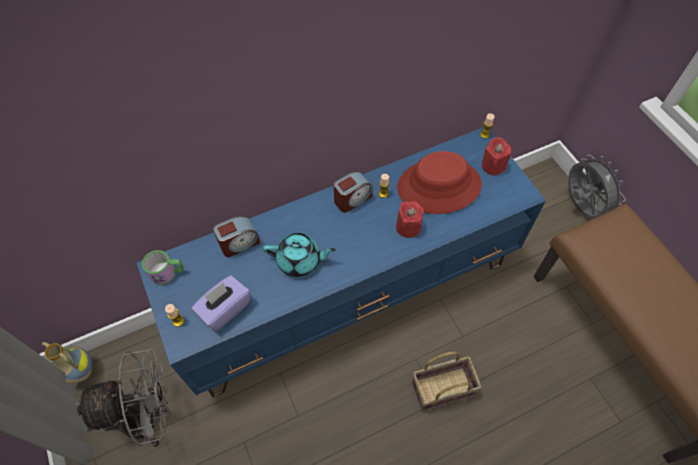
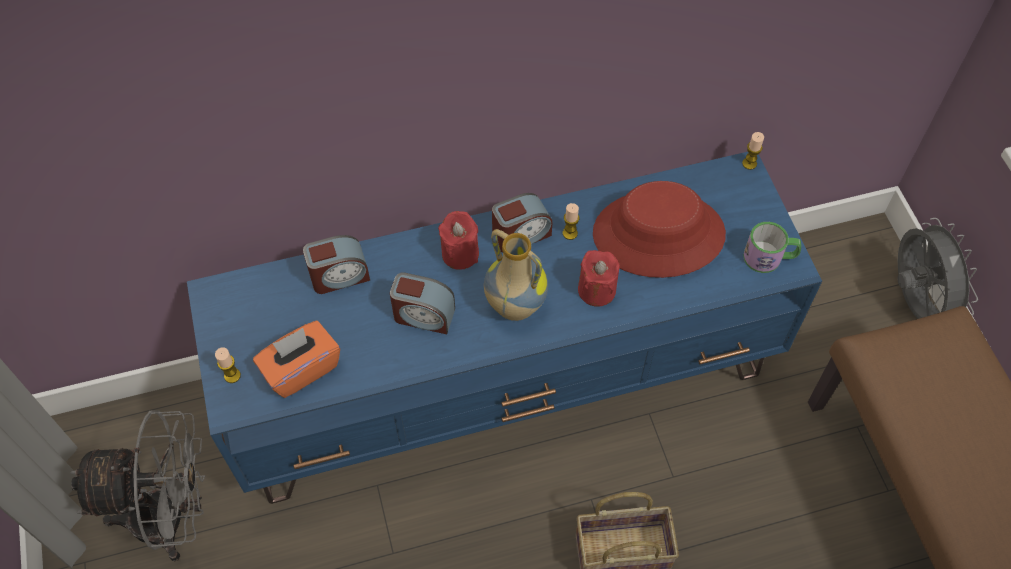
camera: 10 degrees right, 0 degrees up
(80, 373) = (83, 435): vase -> vase (514, 307)
(168, 273) = (229, 304): mug -> mug (769, 258)
(224, 309) = (301, 369): purple tissue box -> orange tissue box
(300, 260) = (423, 315): turquoise teapot -> alarm clock
(492, 166) = (750, 214): red candle -> red candle (460, 254)

